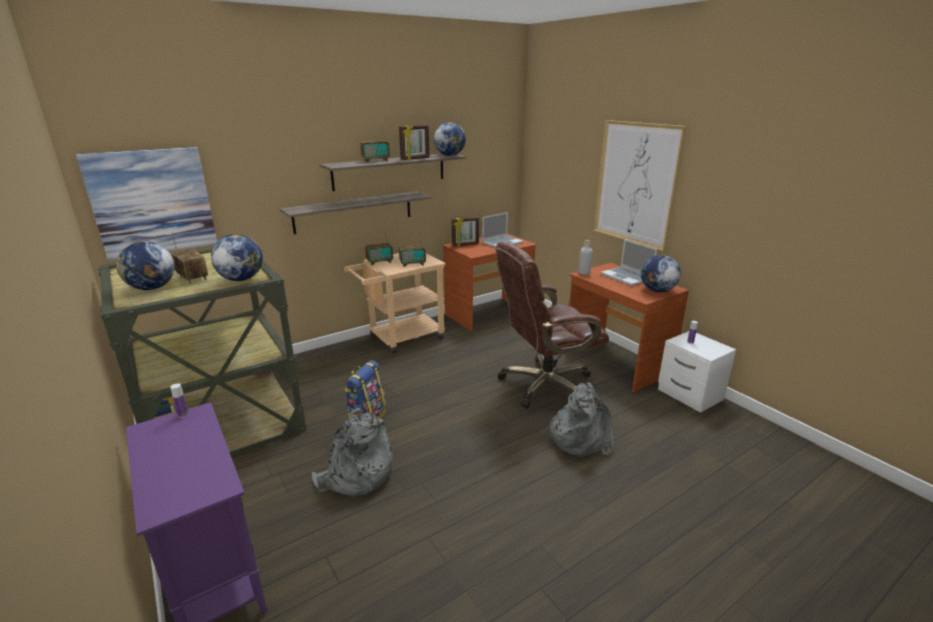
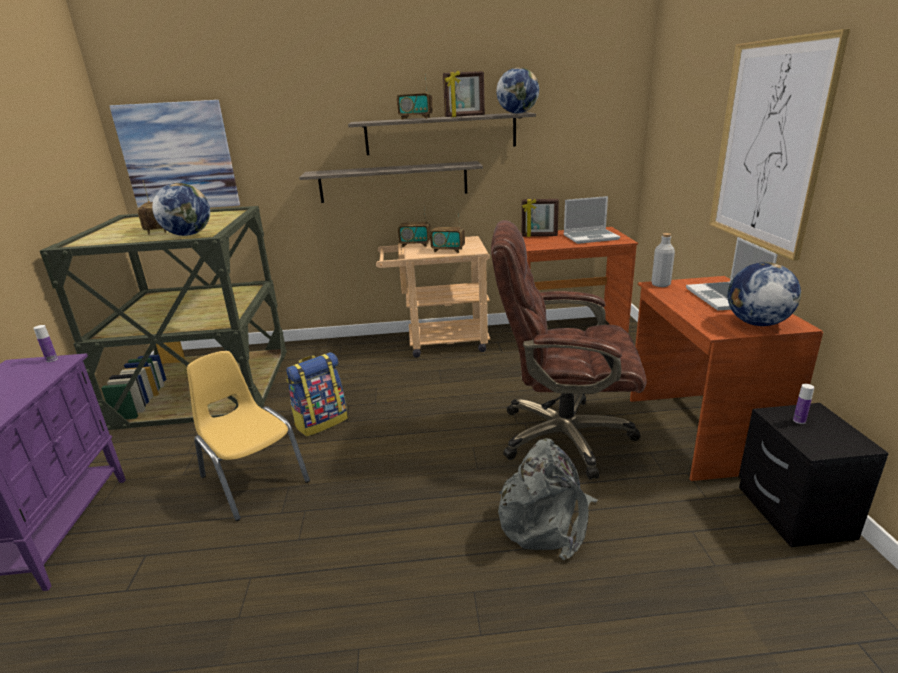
camera: 30 degrees right, 0 degrees up
(152, 288) = (115, 235): globe -> none
(356, 476) = (253, 479): grey backpack -> yellow chair
(689, 395) = (791, 512): white nightstand -> black nightstand

